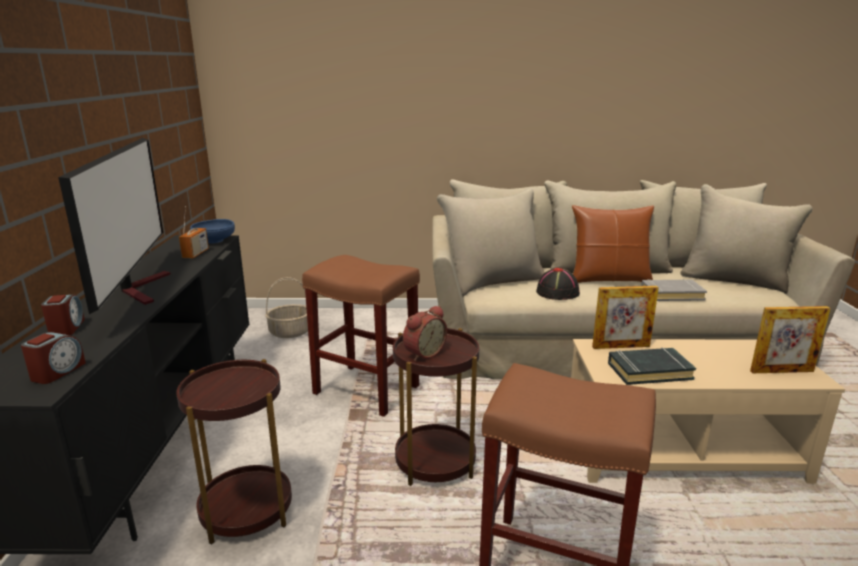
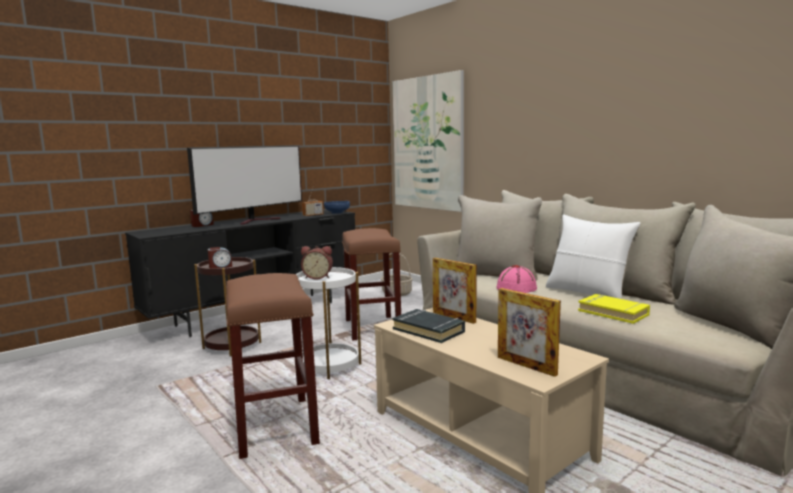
camera: 50 degrees right, 10 degrees down
(57, 372) = (164, 233): alarm clock -> alarm clock (220, 266)
(287, 117) = (427, 143): none -> picture
(435, 462) = (329, 366): brown side table -> white side table
(558, 292) = (516, 288): black hat -> pink hat
(608, 279) = (587, 293): brown pillow -> white pillow
(671, 294) = (613, 313): grey book -> yellow book

